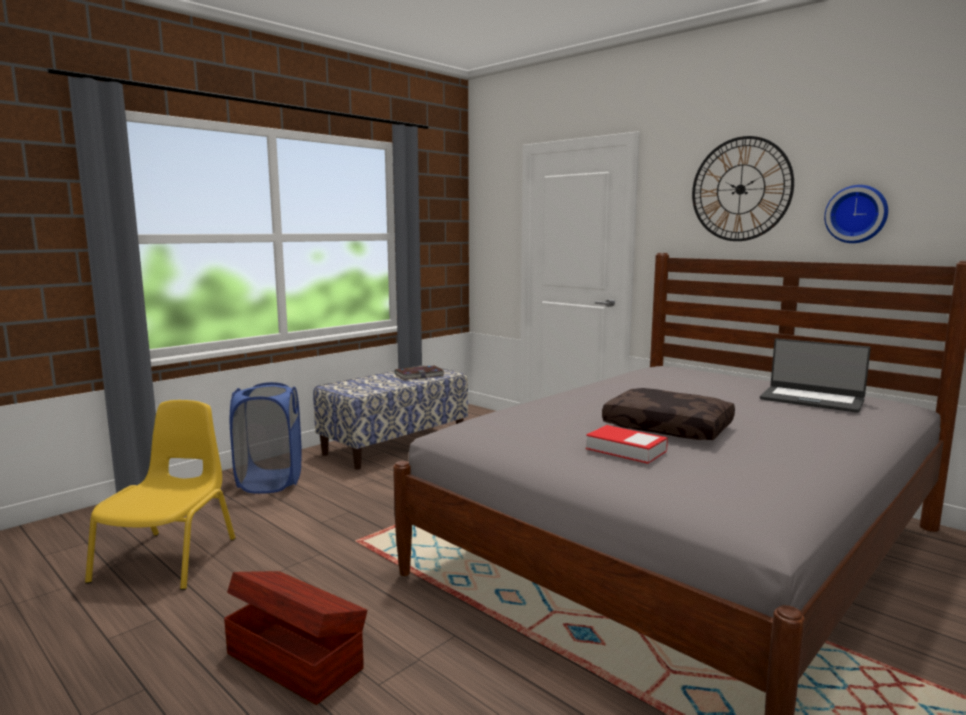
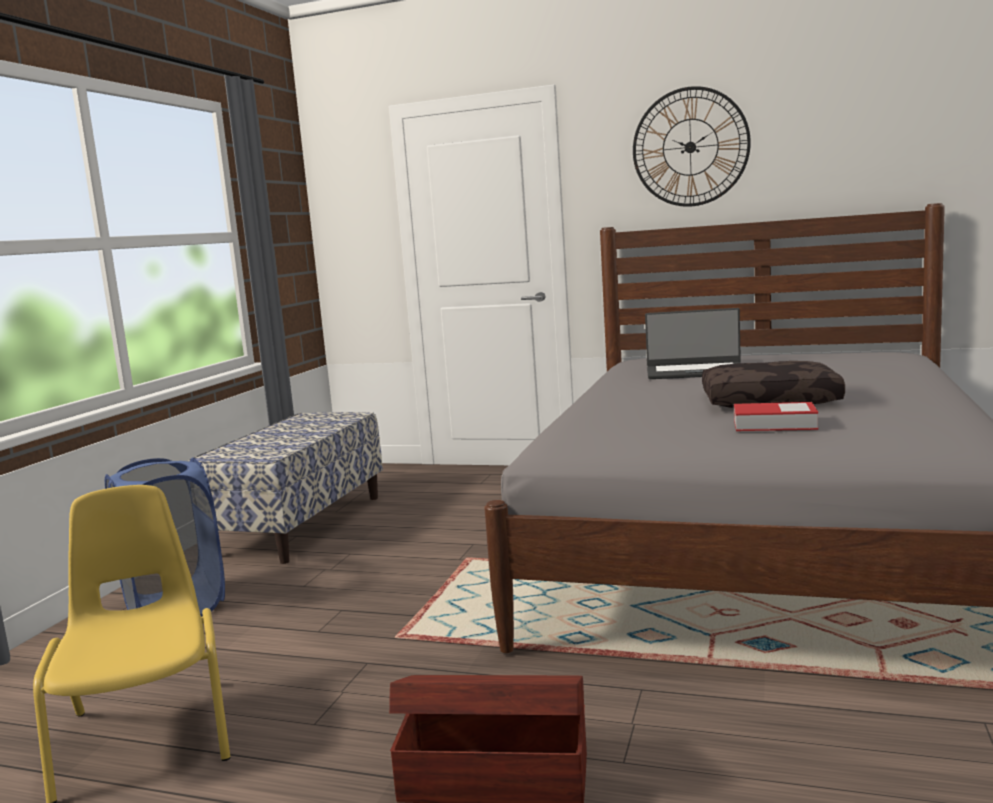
camera: 25 degrees left, 0 degrees up
(419, 375) = (316, 423): book -> none
(812, 399) = (836, 360): laptop -> laptop (695, 372)
(856, 214) = (819, 166): wall clock -> none

